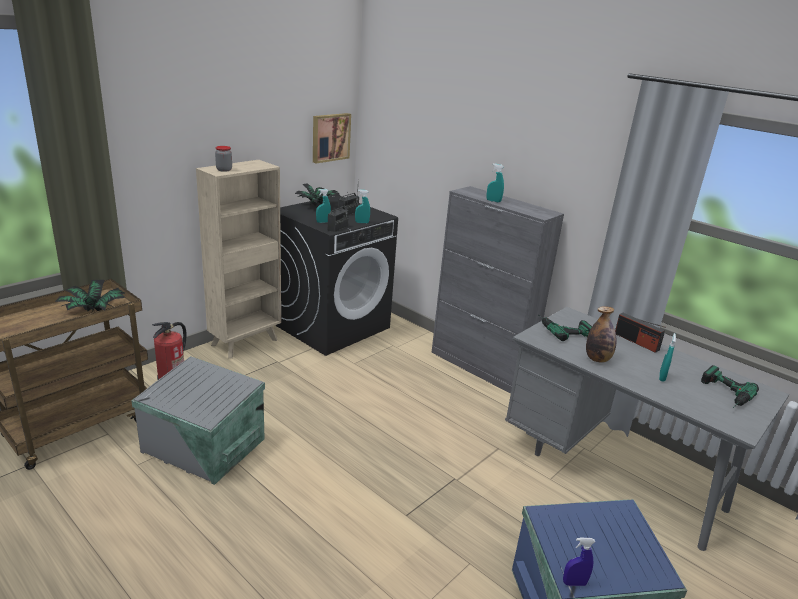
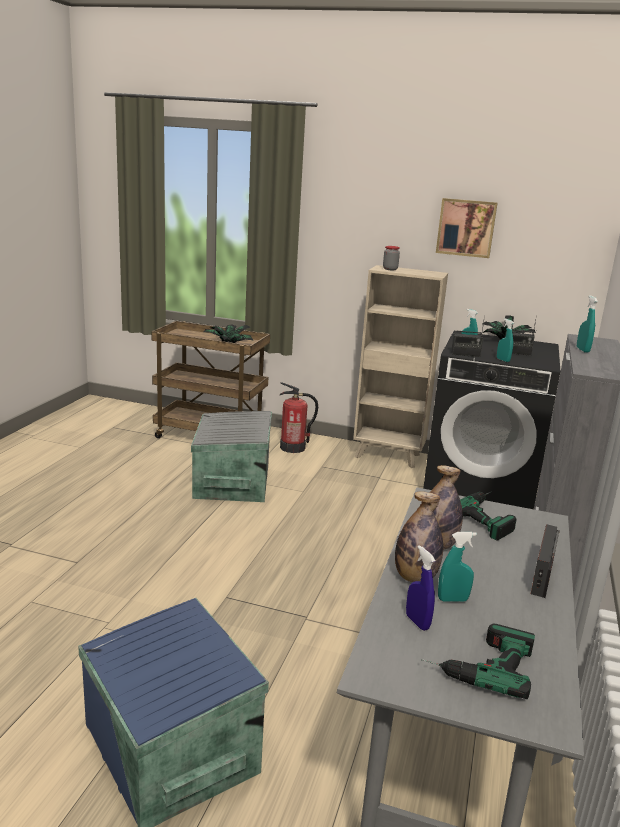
camera: 65 degrees right, 5 degrees down
(330, 137) = (561, 271): picture -> picture (466, 227)
(574, 583) = (102, 648): blue spray bottle -> blue spray bottle (417, 622)
(637, 380) = (415, 577): none -> bottle

